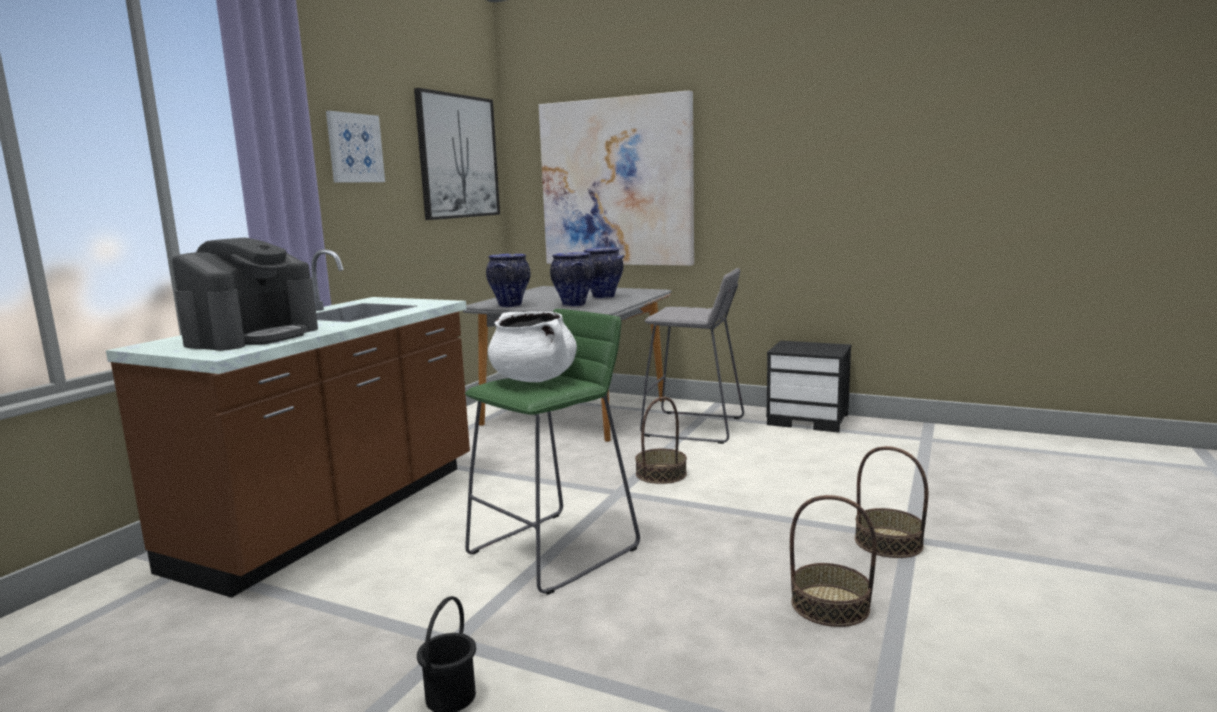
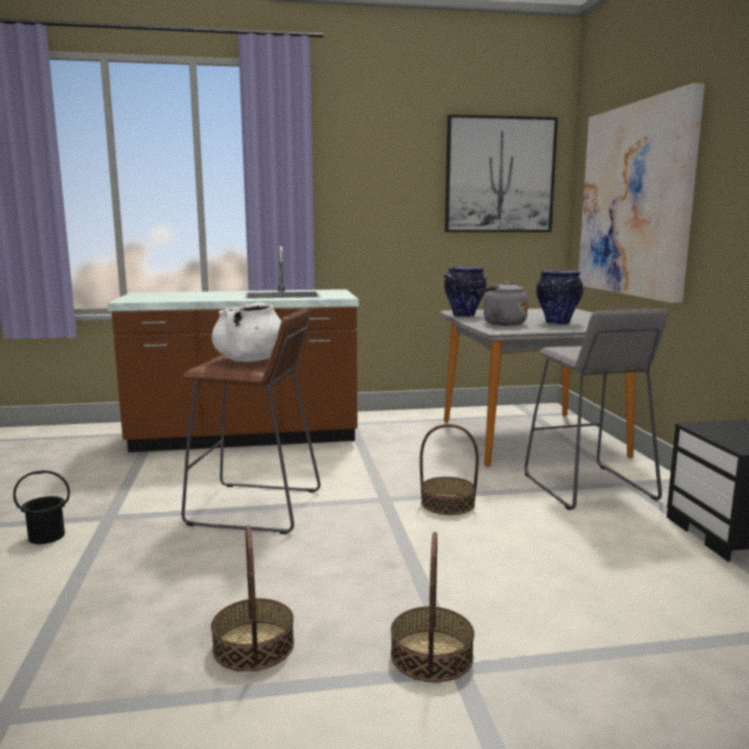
camera: 55 degrees right, 0 degrees up
(253, 337) = (179, 297): coffee machine -> none
(355, 148) = (369, 170): picture -> none
(555, 550) = (256, 508): green stool -> brown stool
(573, 305) = (501, 323): vase -> grey kettle

